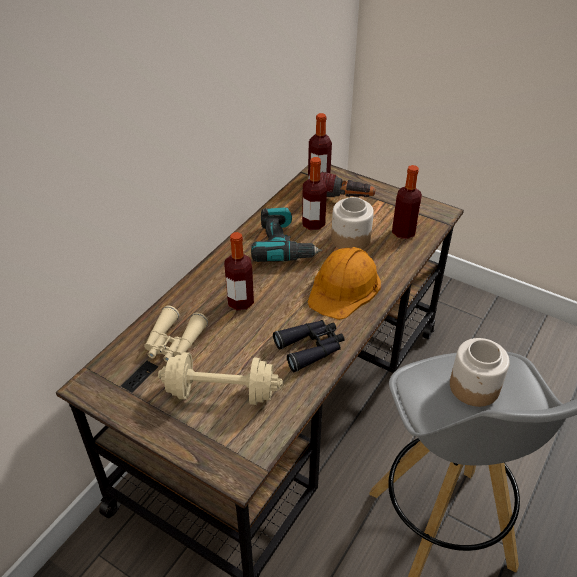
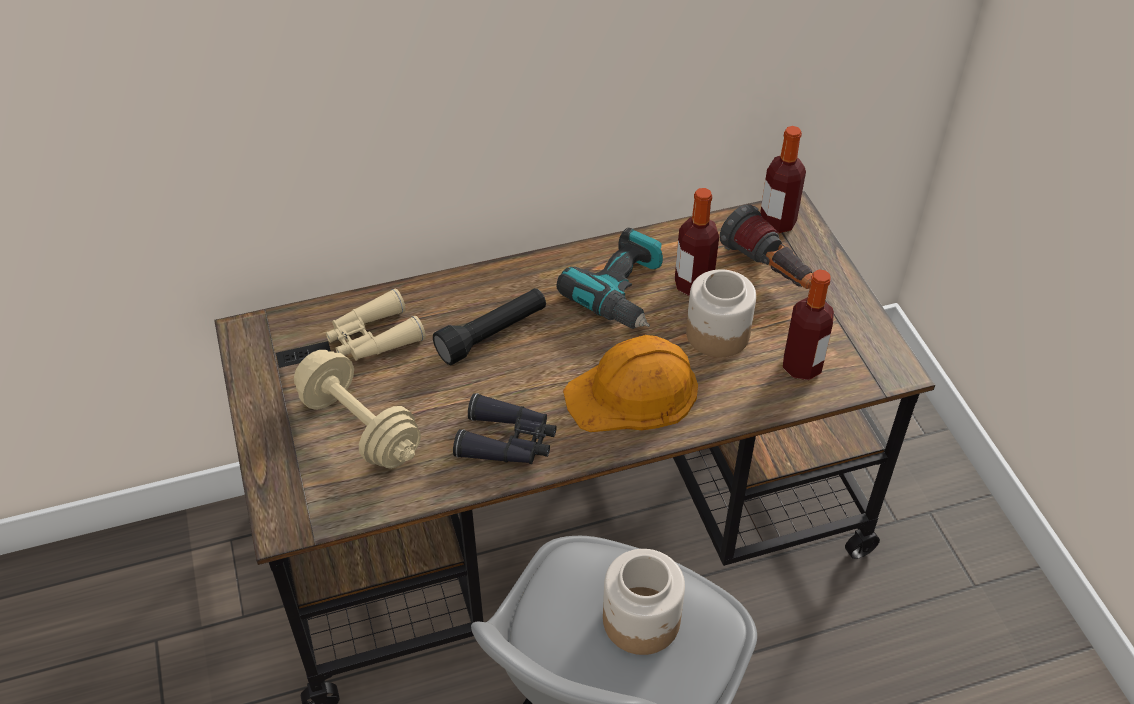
camera: 40 degrees right, 5 degrees up
(240, 302) = (492, 335): bottle -> black flashlight

